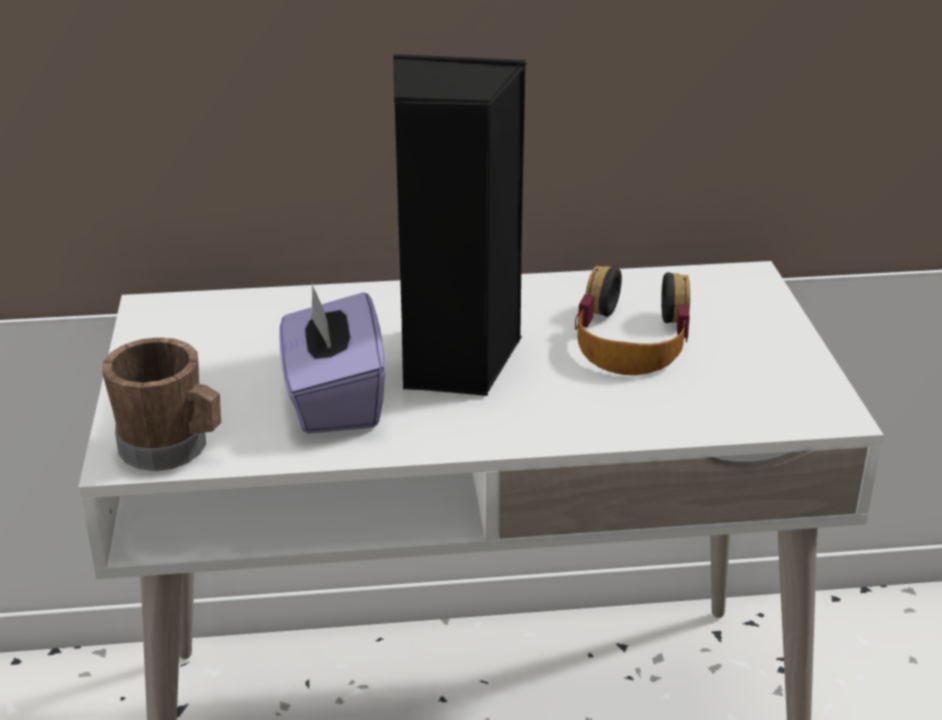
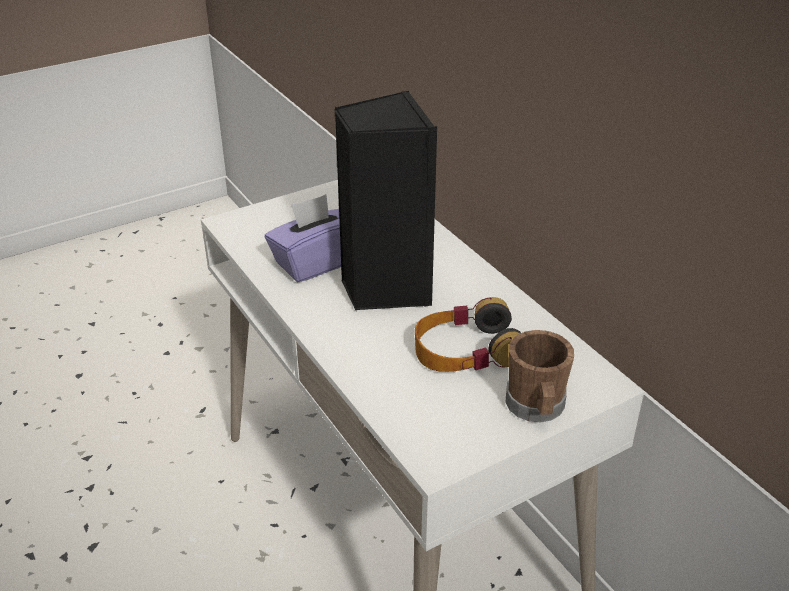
camera: 65 degrees right, 5 degrees up
(172, 449) = (243, 231): brown mug -> brown mug (536, 408)

